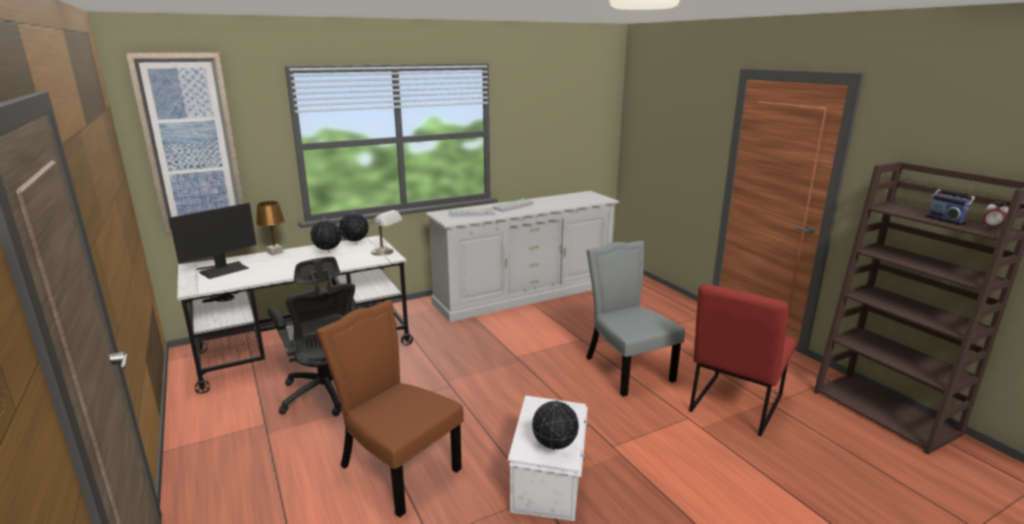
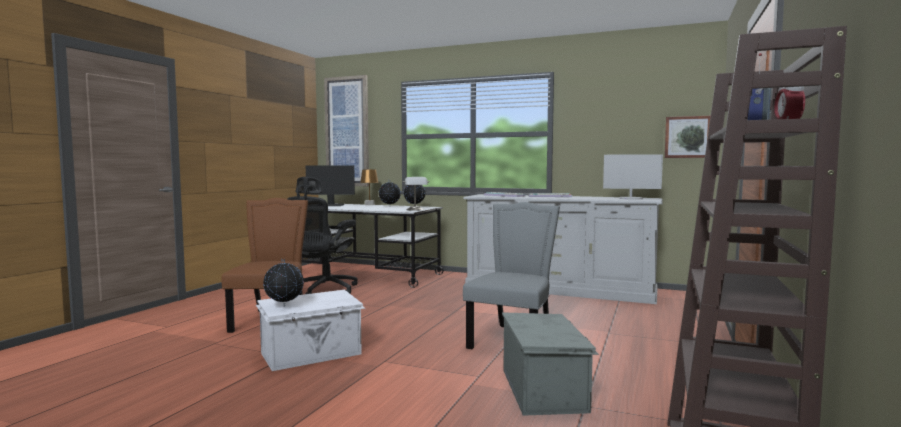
camera: 50 degrees right, 15 degrees down
(582, 198) = (631, 198): none -> monitor
(599, 131) = (687, 137): none -> picture
(734, 404) = (544, 389): red chair -> grey storage box

